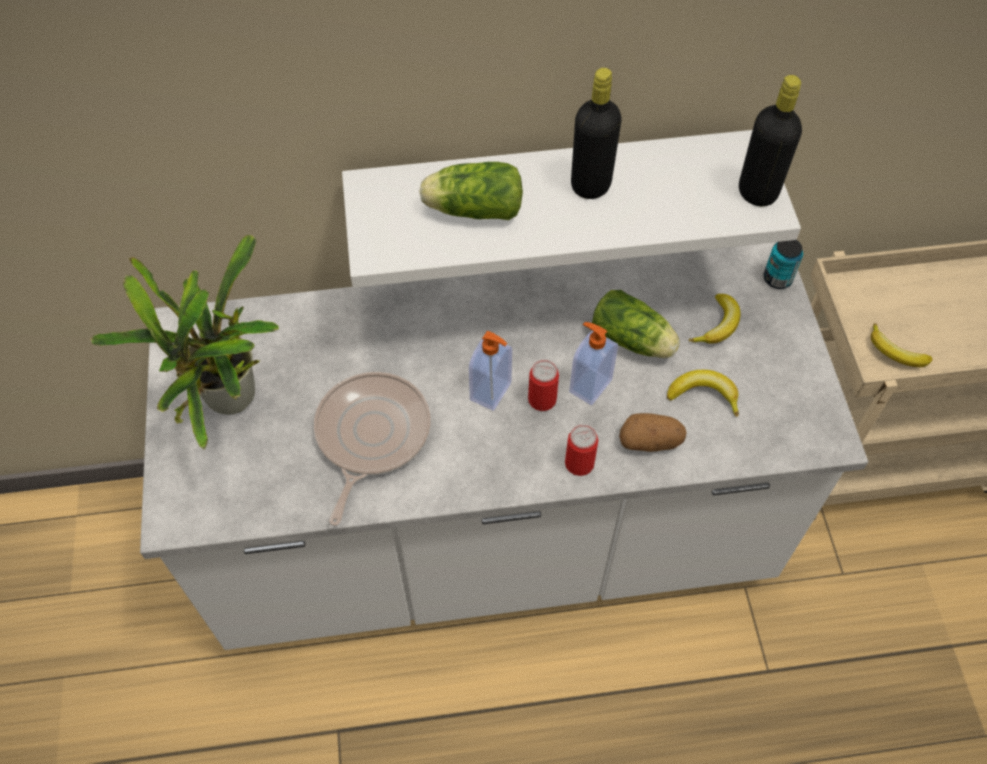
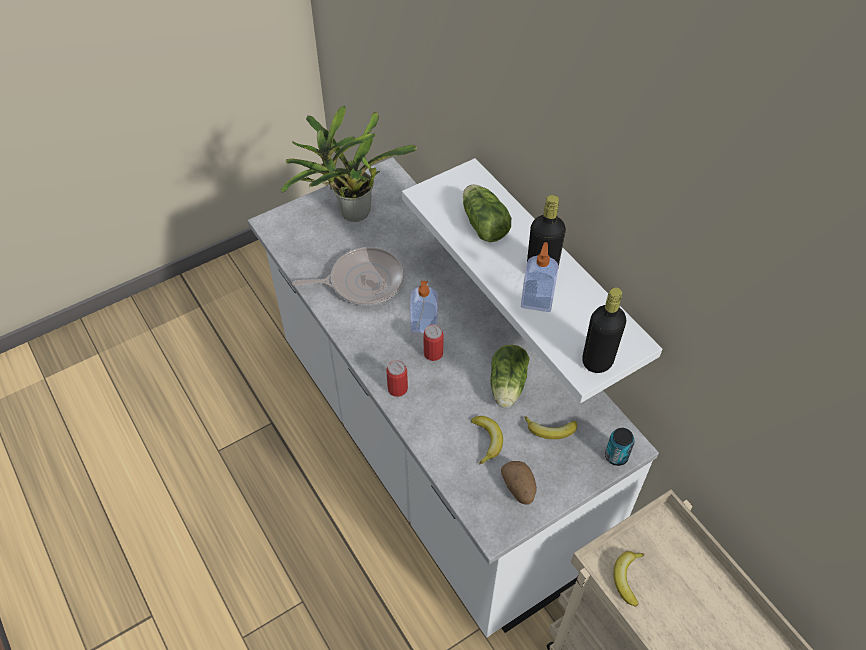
camera: 65 degrees right, 5 degrees down
(589, 385) = (458, 374): soap dispenser -> soap dispenser (536, 301)
(650, 442) = (433, 421): potato -> potato (519, 488)

